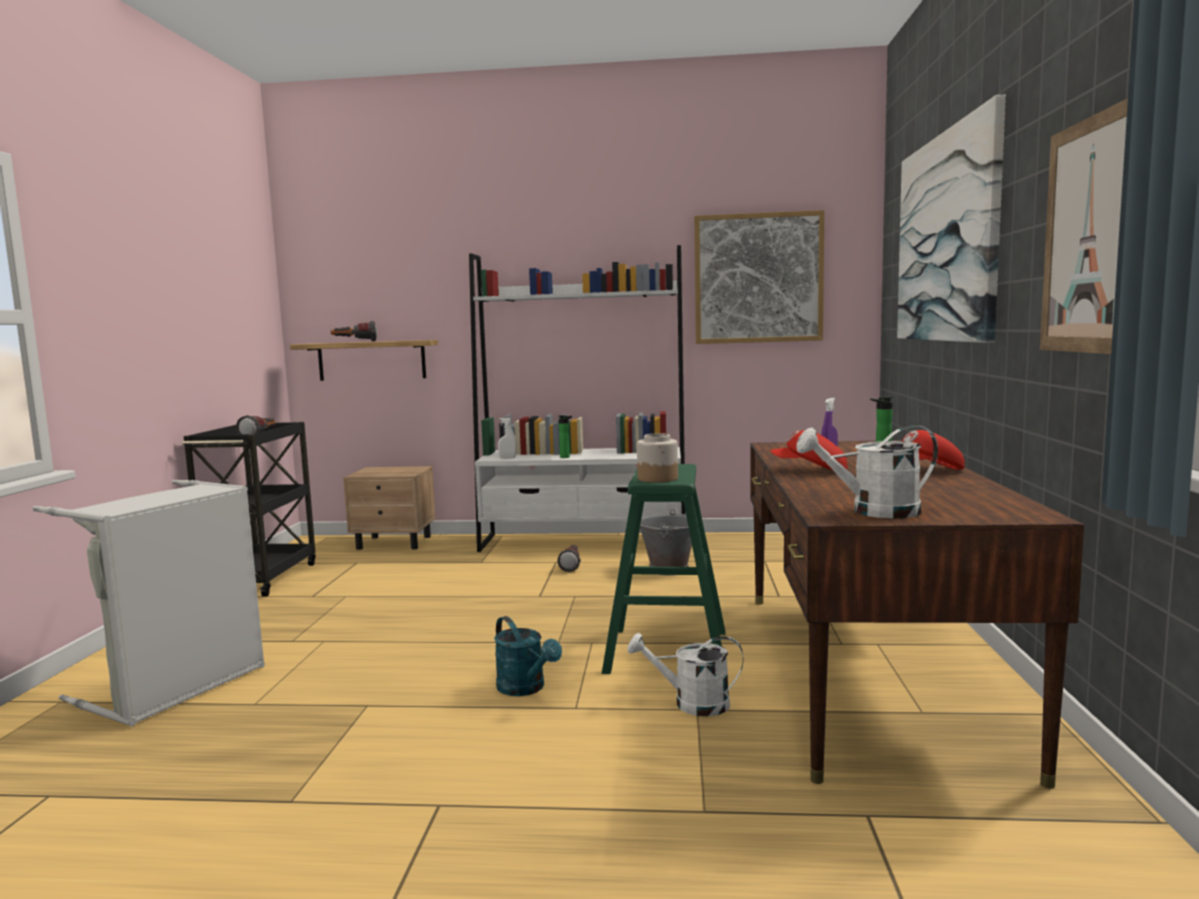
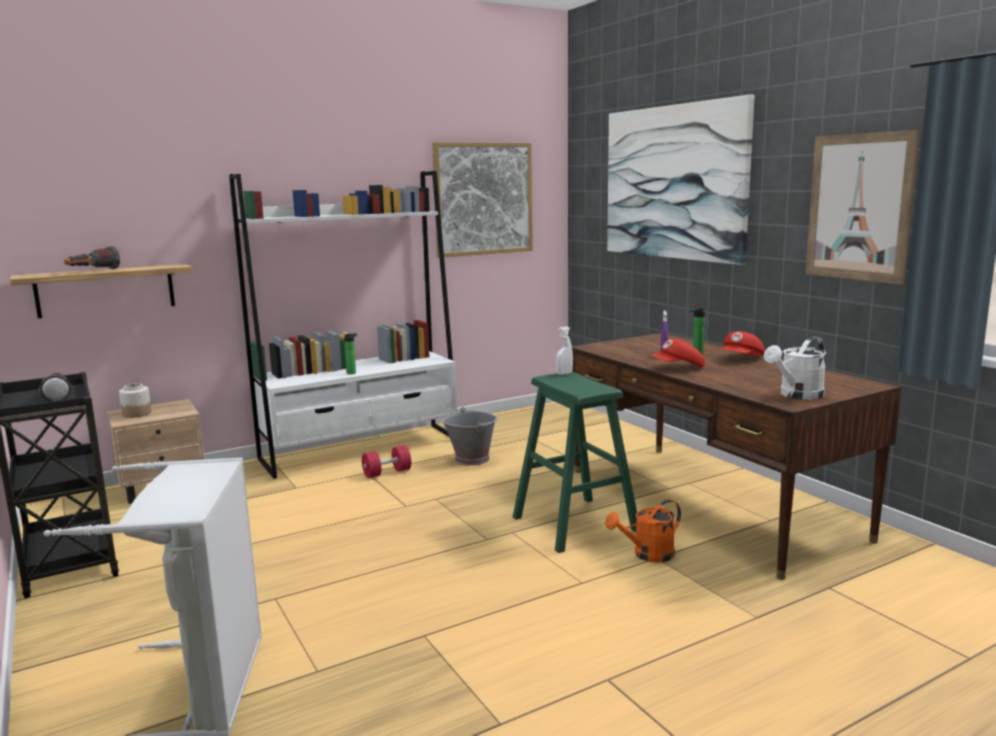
camera: 35 degrees left, 5 degrees up
(507, 458) = (296, 381): white spray bottle -> white spray bottle (564, 374)
(526, 689) = (525, 581): turquoise watering can -> none
(571, 565) = (387, 473): flashlight -> red dumbbell
(658, 478) = (587, 389): jar -> jar (137, 413)
(691, 704) = (647, 555): white watering can -> orange watering can

